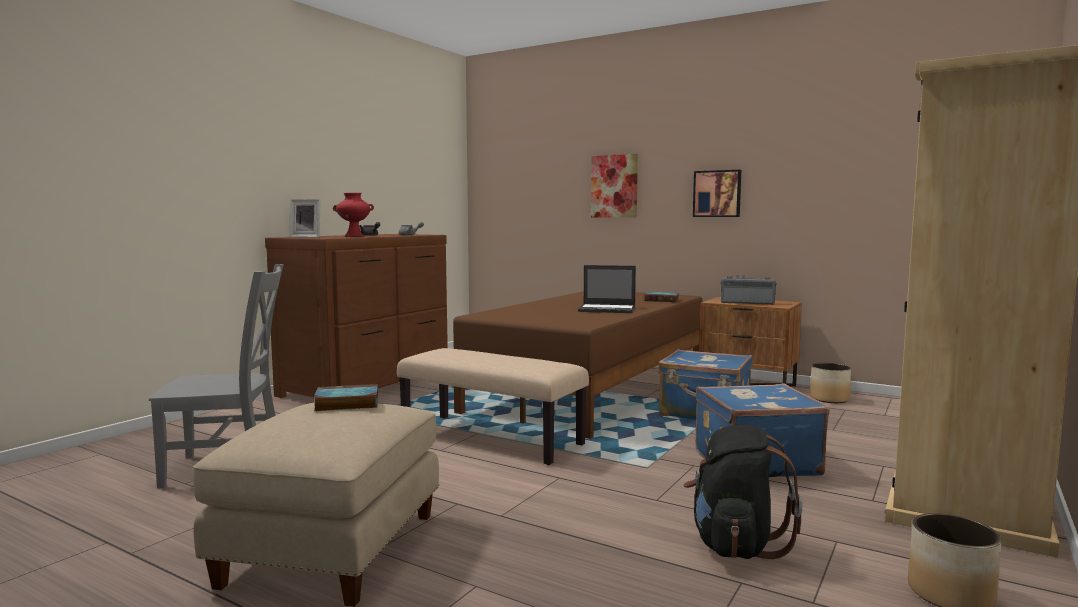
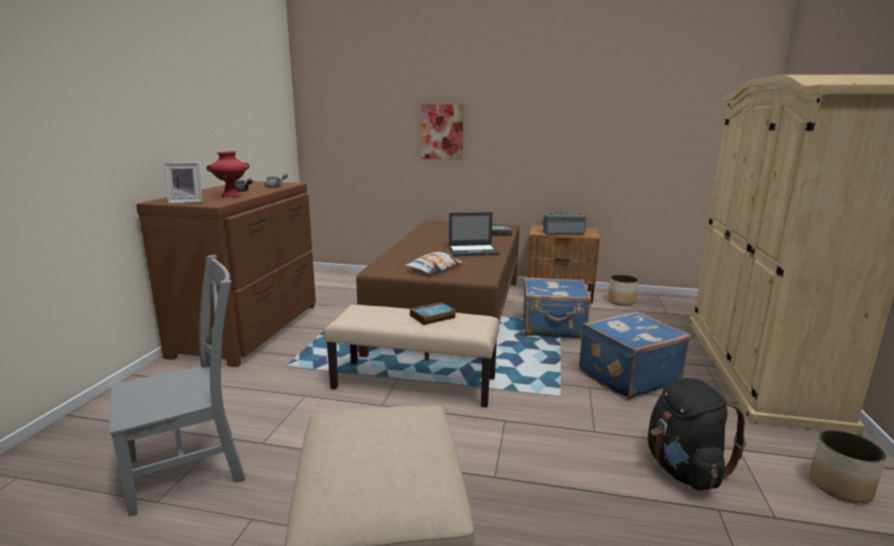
camera: 20 degrees left, 10 degrees up
(345, 403) = (376, 421): book -> book (432, 317)
(541, 317) = (434, 268): none -> pillow
(717, 194) = (532, 142): picture -> none

